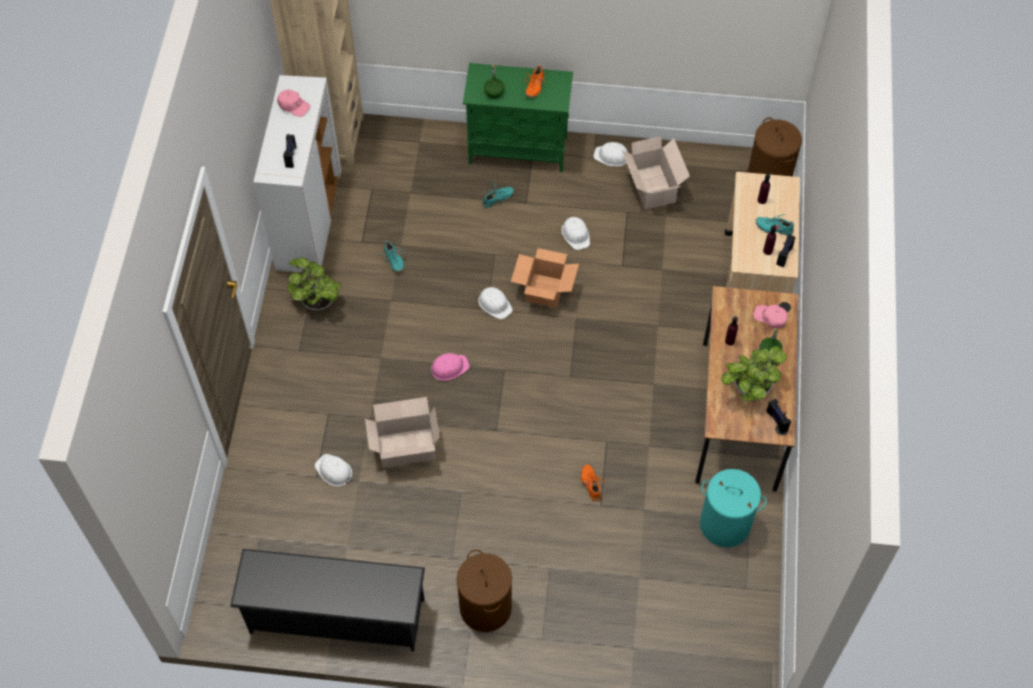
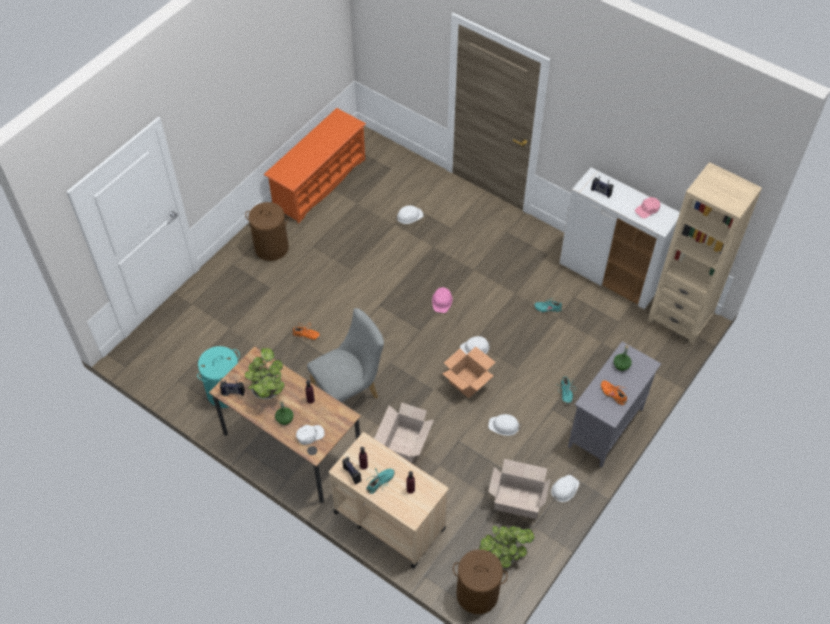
camera: 120 degrees right, 5 degrees down
(316, 300) = (539, 255): potted plant -> potted plant (503, 555)
(336, 616) = (319, 183): black shoe rack -> orange shoe rack
(404, 447) = (401, 255): cardboard box -> cardboard box (405, 445)
(519, 150) = (605, 428): green cabinet -> grey cabinet
(634, 396) = (350, 391): none -> grey chair
(770, 318) = (310, 435): pink cap -> white cap

